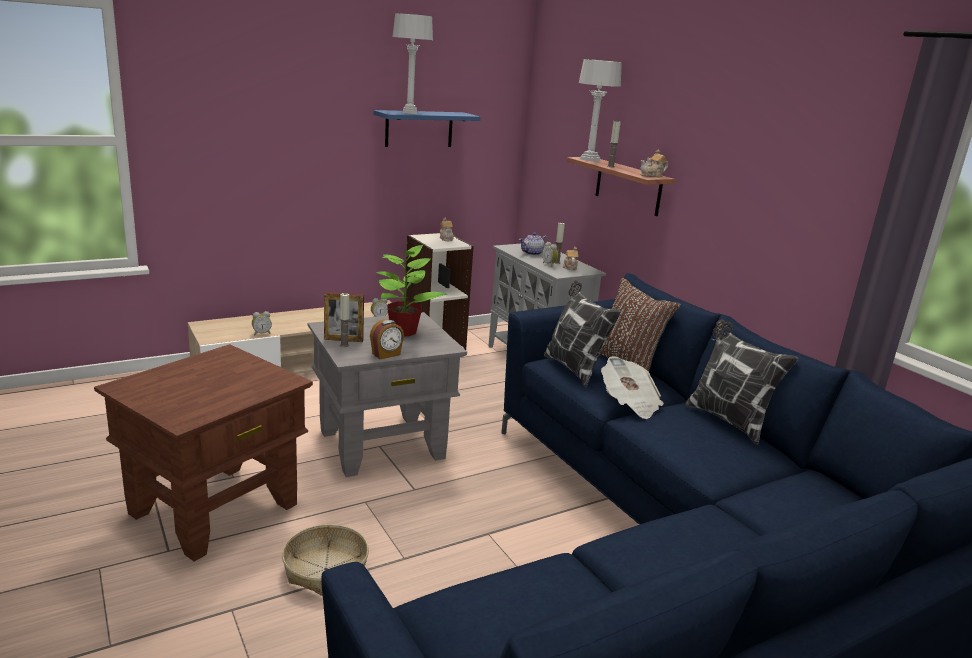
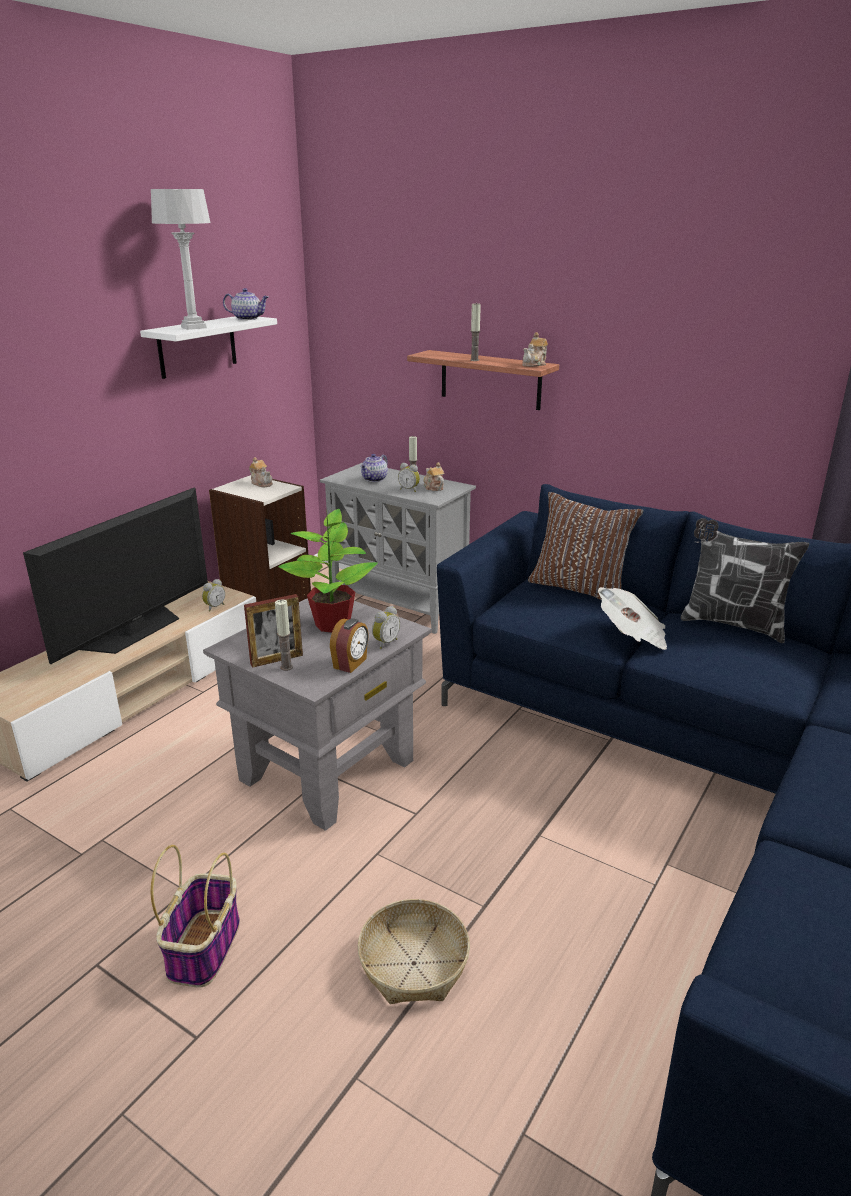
camera: 25 degrees left, 5 degrees up
(215, 509) = (204, 947): brown side table -> basket
(261, 333) = (83, 676): alarm clock -> alarm clock (385, 643)
(316, 318) = (136, 631): none -> television
(419, 129) = (197, 346): blue shelf -> white shelf
(459, 114) = (248, 318): none -> teapot
(574, 369) = (537, 611): pillow -> none
(590, 159) = (437, 354): grey table lamp -> none

